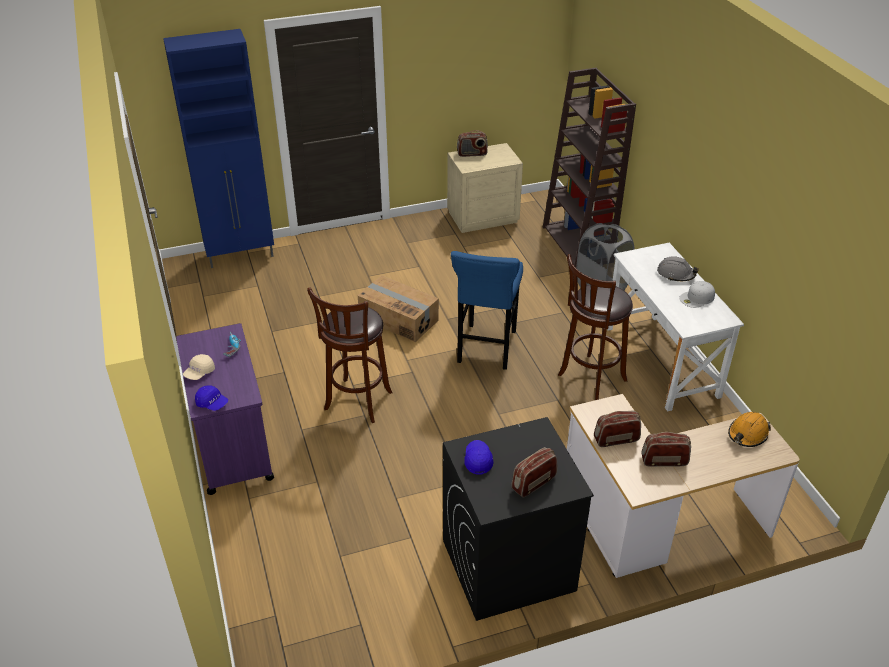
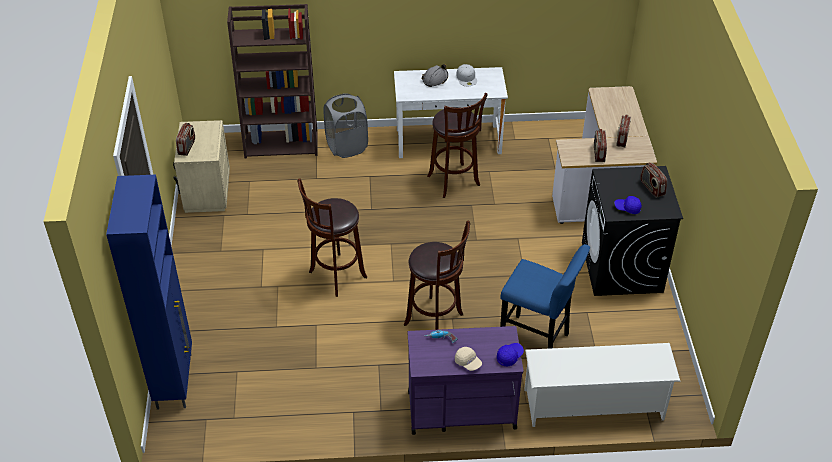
camera: 75 degrees left, 5 degrees up
(255, 564) = (594, 405): none -> white shoe rack
(399, 318) = (335, 276): cardboard box -> brown stool
(486, 349) = (398, 230): blue stool -> blue stool (537, 341)
(747, 434) = (607, 99): orange hard hat -> none

